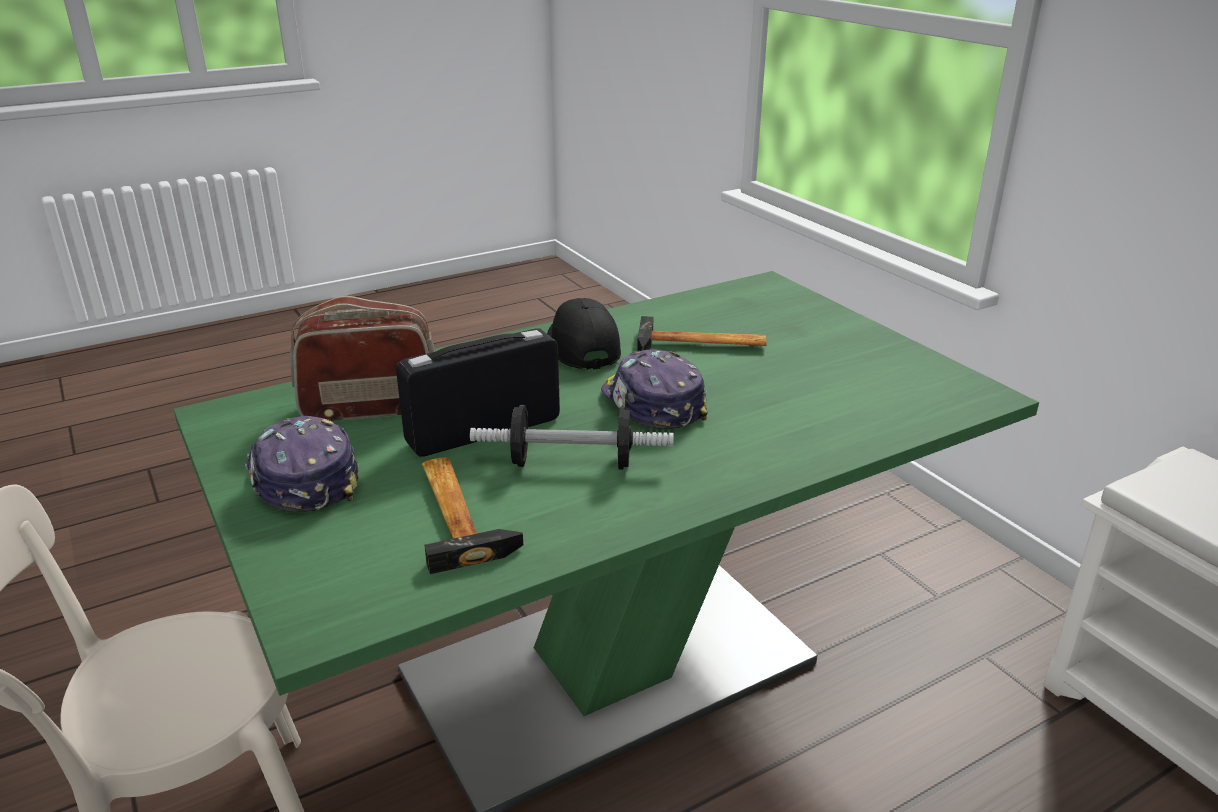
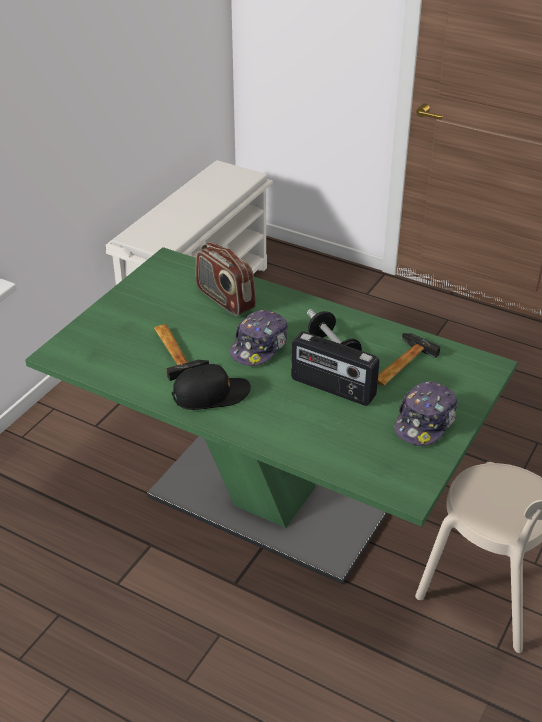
camera: 120 degrees left, 10 degrees up
(370, 407) = (348, 439): radio -> radio (225, 299)
(582, 346) = (211, 394): black cap -> black cap turned 150 degrees counterclockwise

